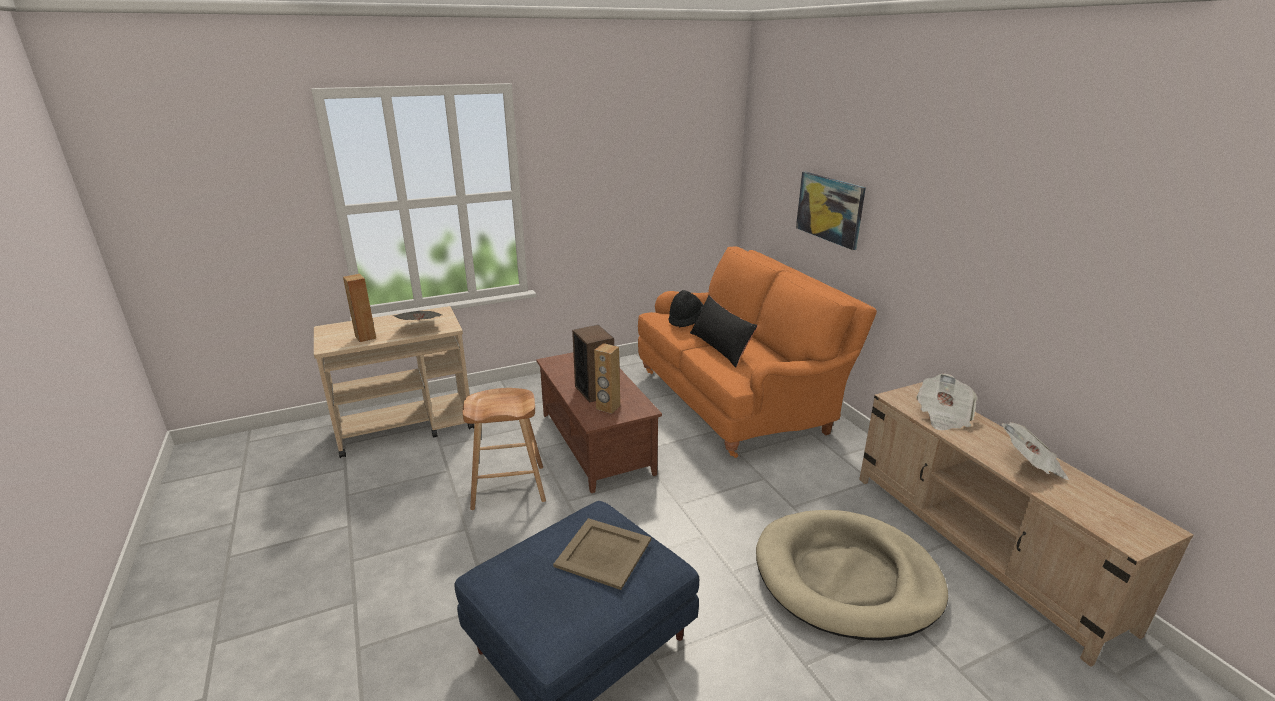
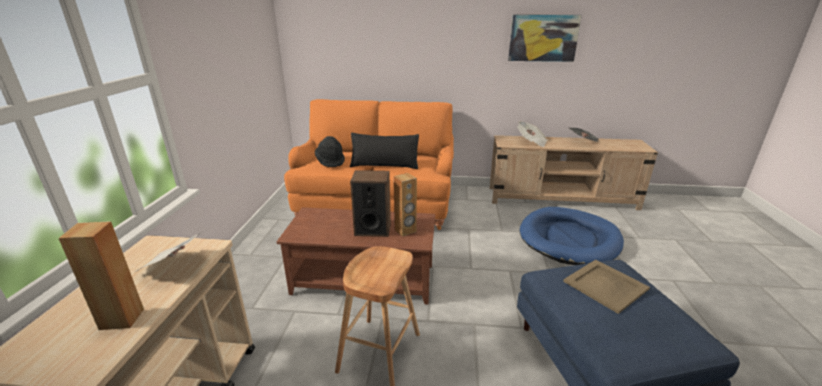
camera: 60 degrees left, 0 degrees up
(830, 209) = (392, 51): picture -> picture (543, 38)
(846, 578) = (569, 239): beige dog bed -> blue dog bed

